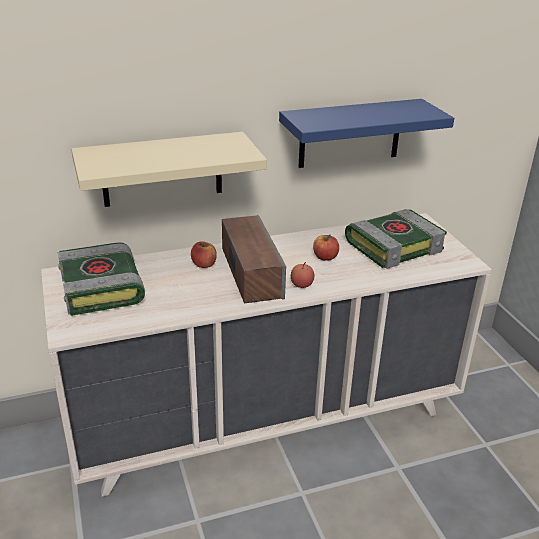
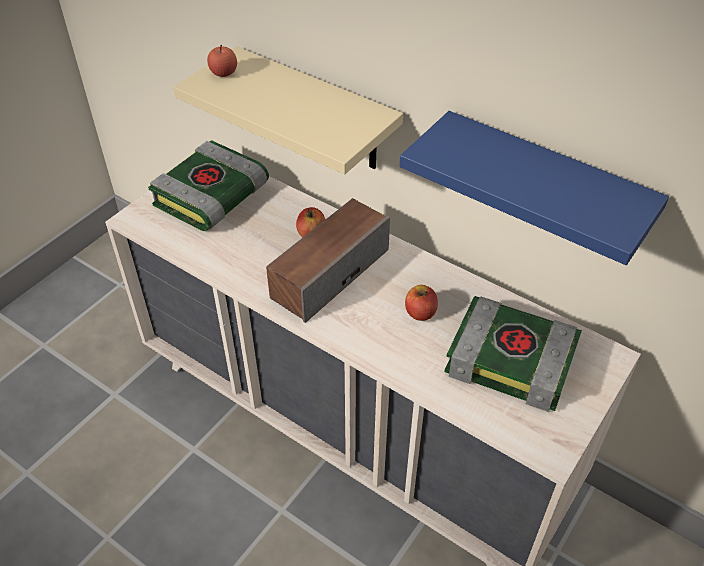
camera: 55 degrees right, 15 degrees up
(302, 285) = (344, 322): apple -> apple (223, 73)

